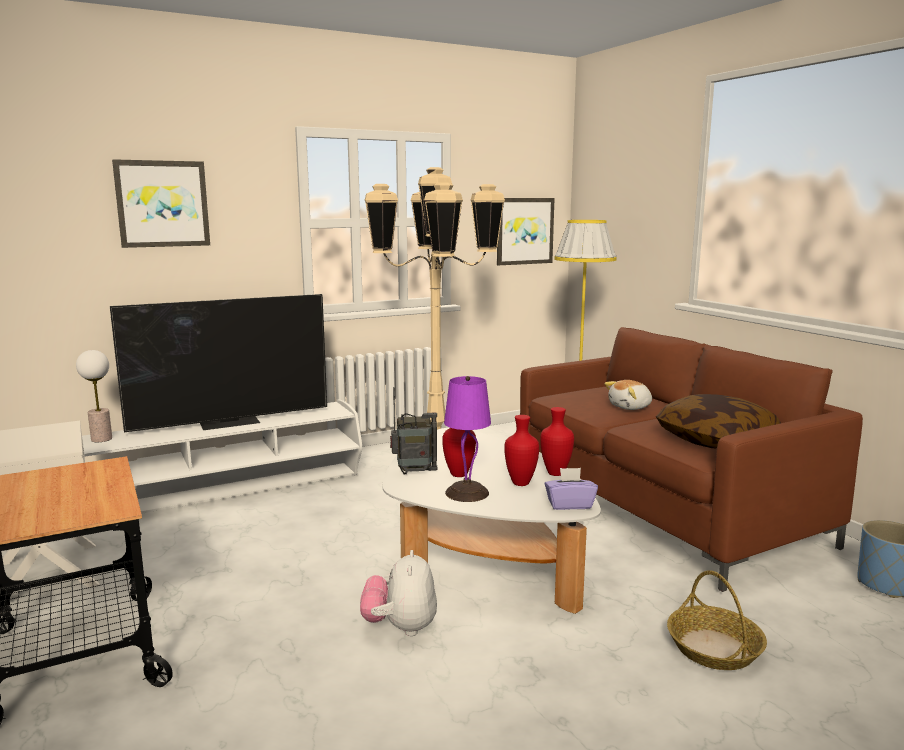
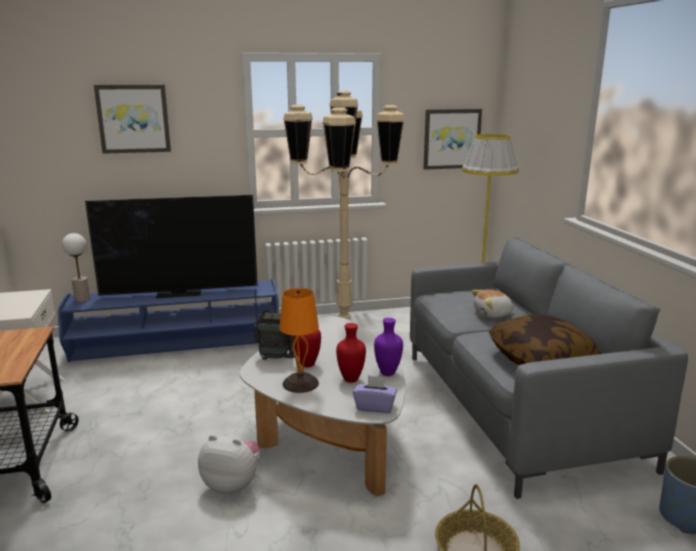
camera: 15 degrees right, 5 degrees up
(230, 492) = (178, 346): white tv stand -> blue tv stand
(400, 627) = (232, 485): plush toy -> plush toy turned 90 degrees clockwise
(466, 492) = (300, 383): purple table lamp -> orange table lamp
(555, 474) = (387, 373): red vase -> purple vase
(661, 510) = (514, 408): brown sofa -> grey sofa

